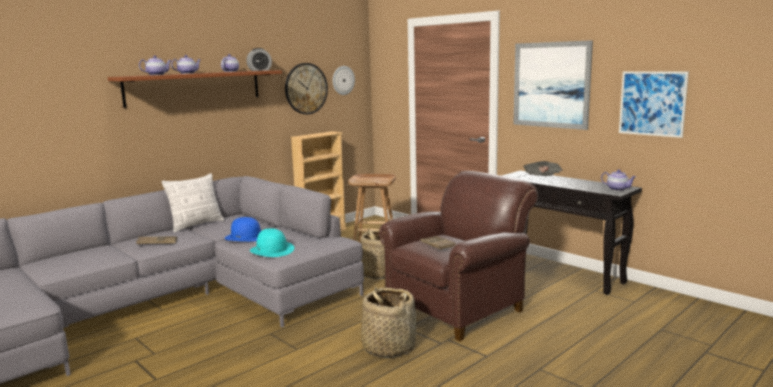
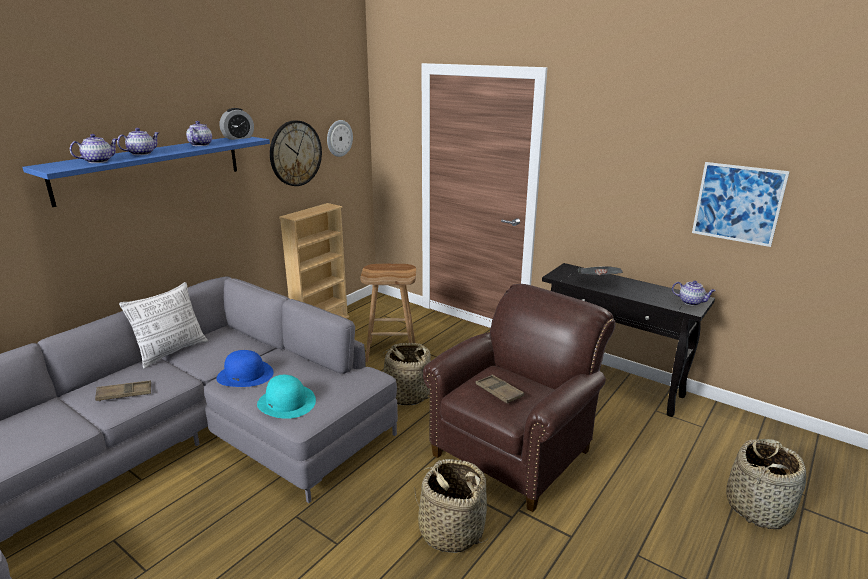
camera: 10 degrees left, 10 degrees up
(194, 87) = (151, 168): brown shelf -> blue shelf
(551, 85) = (610, 167): picture -> none
(662, 349) = (758, 507): none -> basket

